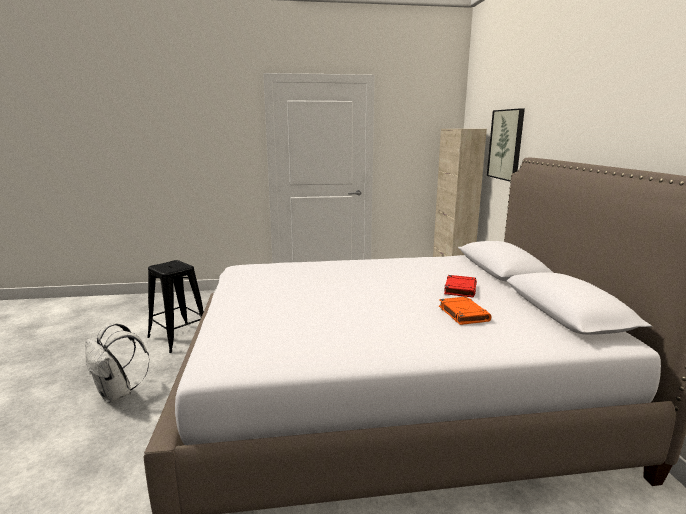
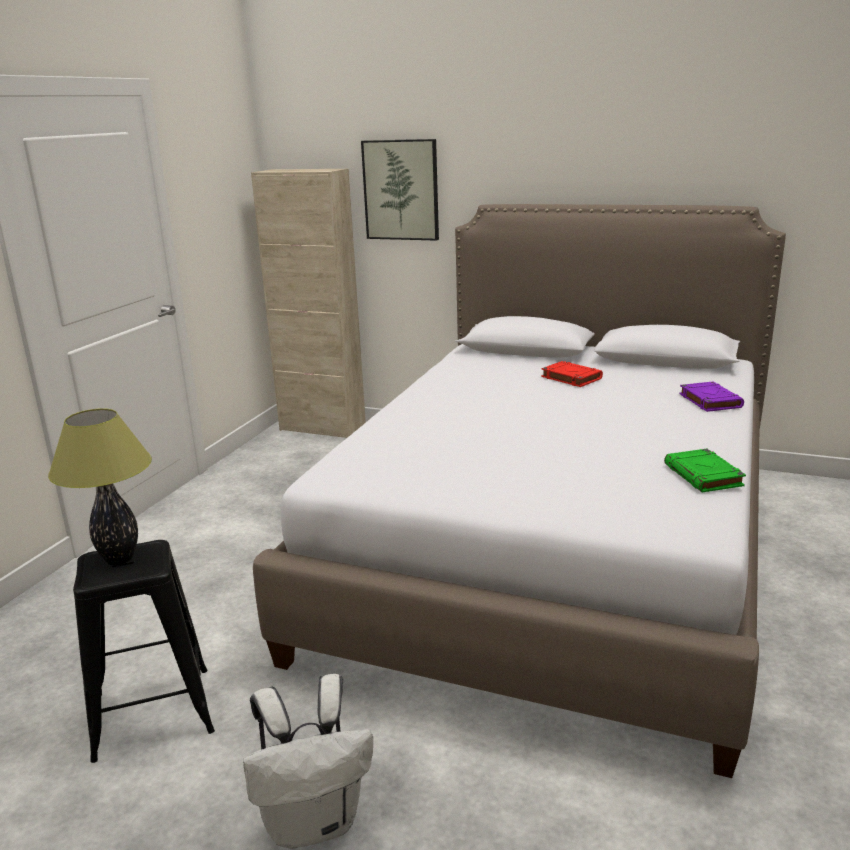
camera: 60 degrees left, 5 degrees up
(173, 265) = (120, 559): none -> table lamp
(309, 355) = (704, 476): none -> green book
(463, 313) = (640, 392): orange book -> none
(483, 340) = (709, 400): none -> purple book

